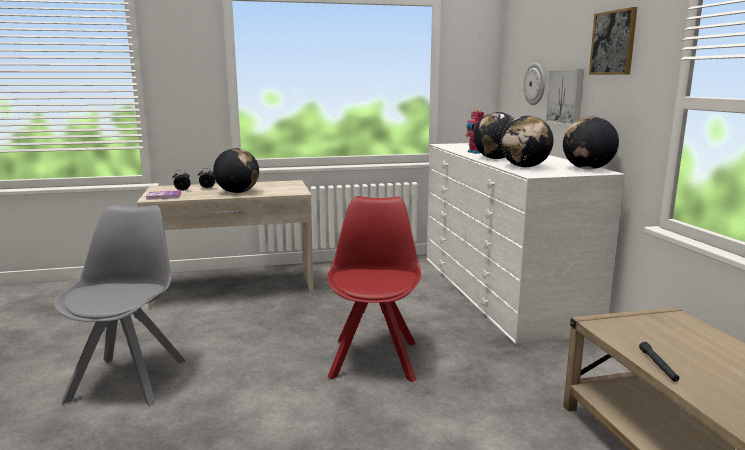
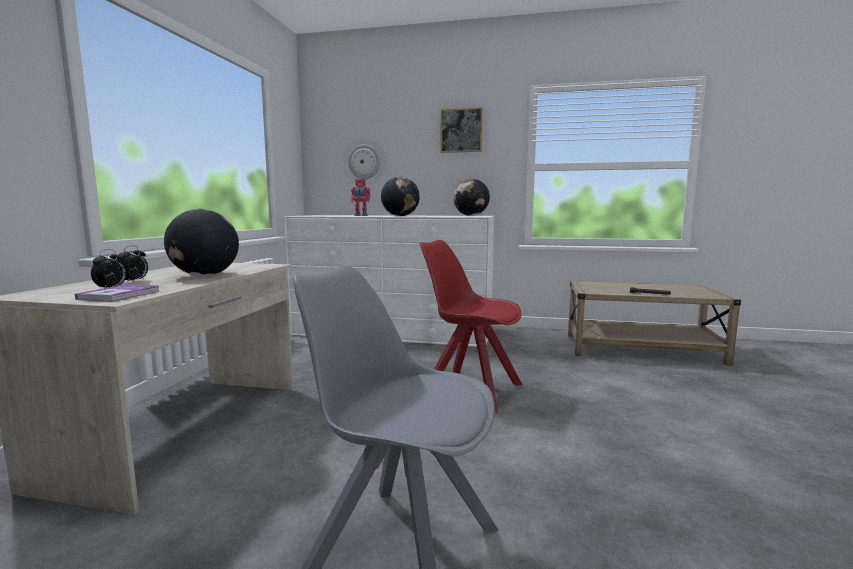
camera: 65 degrees left, 5 degrees down
(524, 167) = (446, 216): globe -> none
(566, 96) = (410, 170): picture -> none

